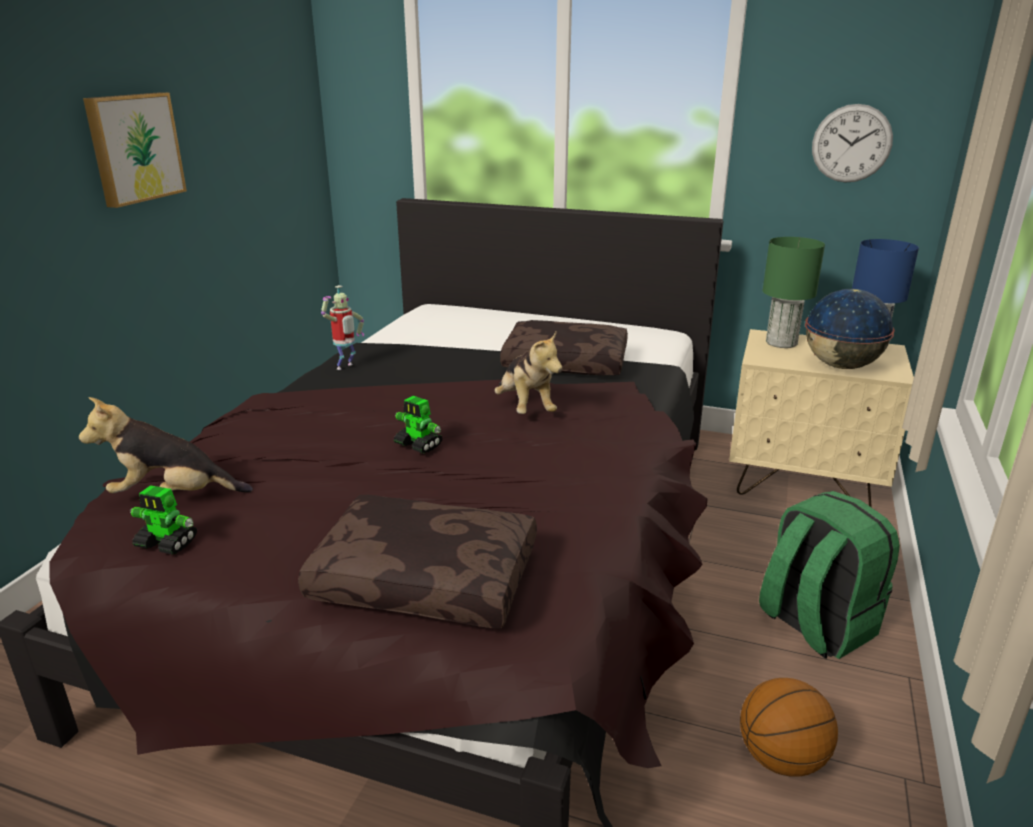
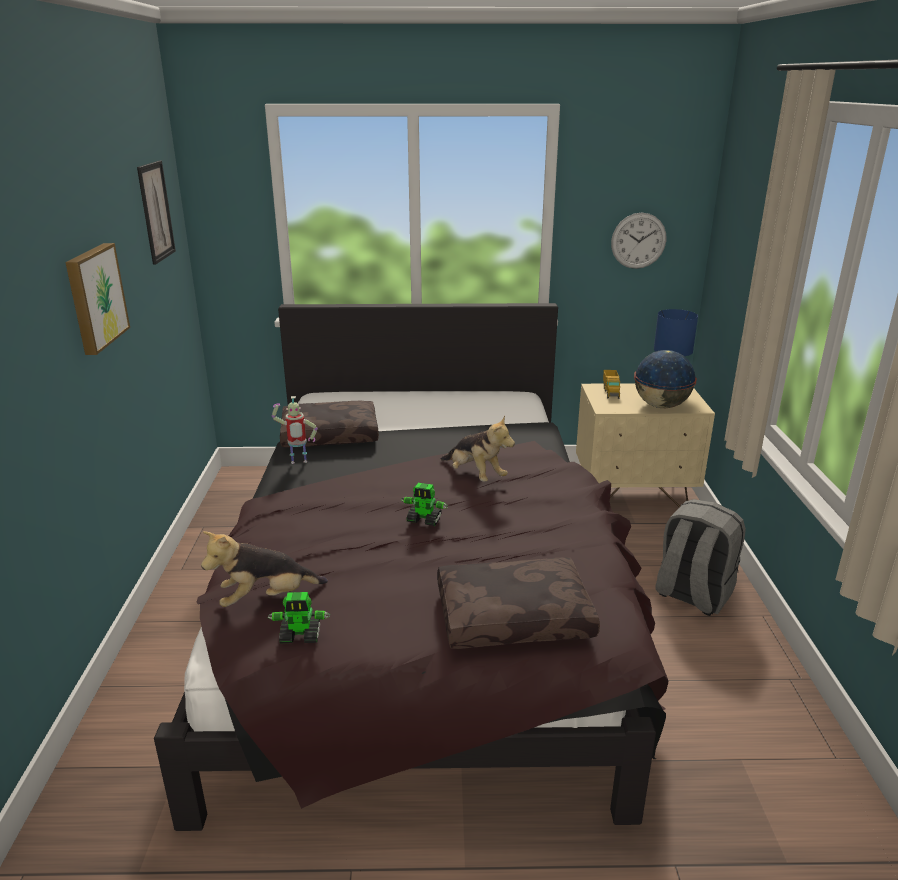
camera: 20 degrees left, 0 degrees up
(265, 78) = (156, 211): none -> picture
(346, 367) = (298, 463): toy robot -> toy robot turned 60 degrees clockwise
(566, 362) = (470, 431): brown pillow -> brown pillow (331, 434)
(781, 759) = (716, 687): basketball -> none
(782, 343) = (610, 392): green table lamp -> toy truck
(814, 625) = (692, 595): green backpack -> grey backpack

